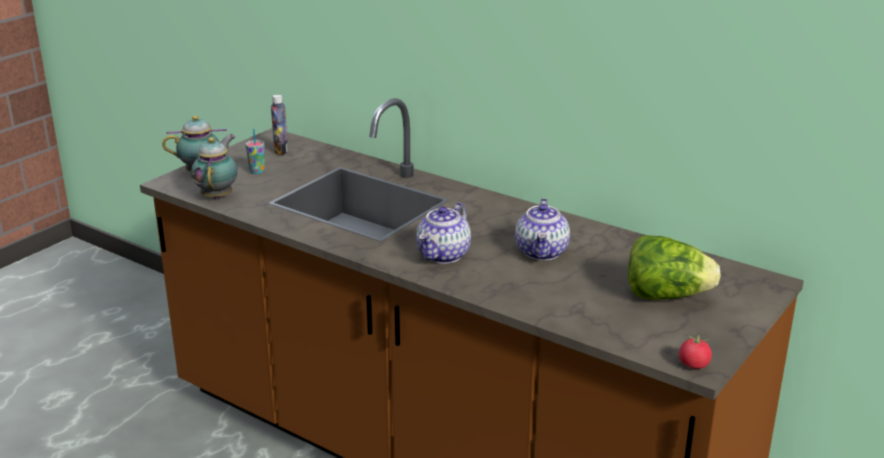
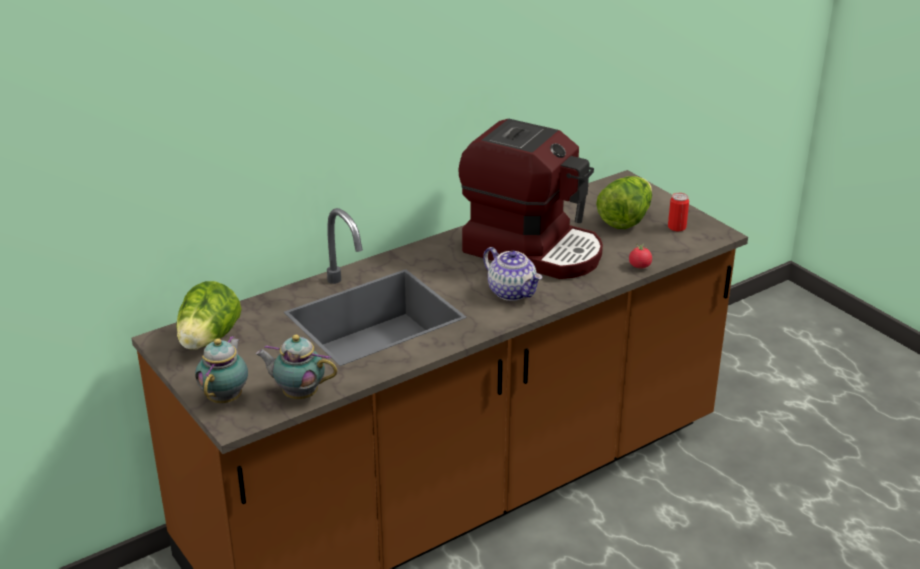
camera: 70 degrees left, 5 degrees up
(257, 171) = (252, 362): cup -> none
(281, 151) = (208, 340): bottle -> lettuce
(542, 252) = (533, 249): teapot -> coffee machine
(683, 332) = (677, 227): none -> can
(693, 365) = (718, 235): tomato -> tomato (639, 266)

